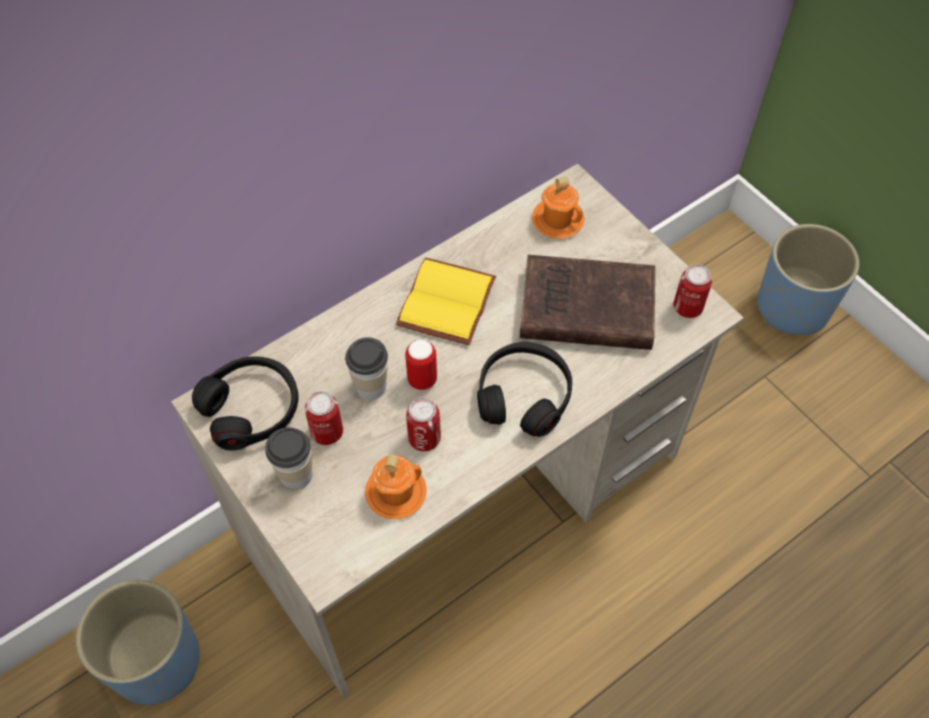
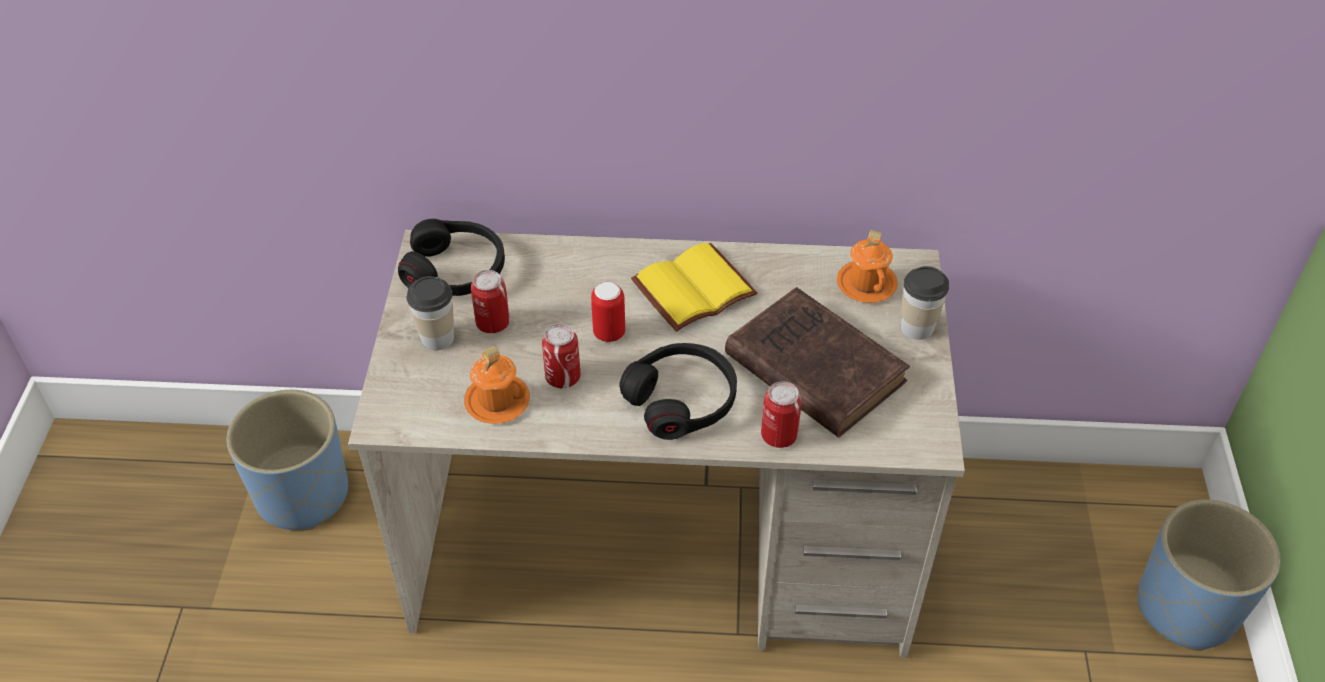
camera: 40 degrees right, 10 degrees down
(370, 386) = (562, 312): cup -> cup (917, 327)
(687, 307) = (915, 427): can -> can (779, 435)

